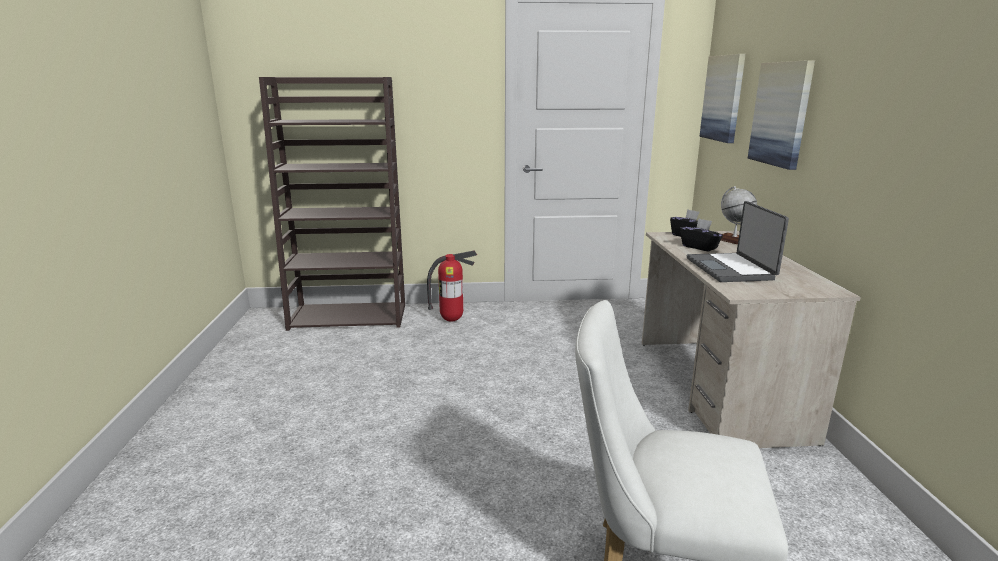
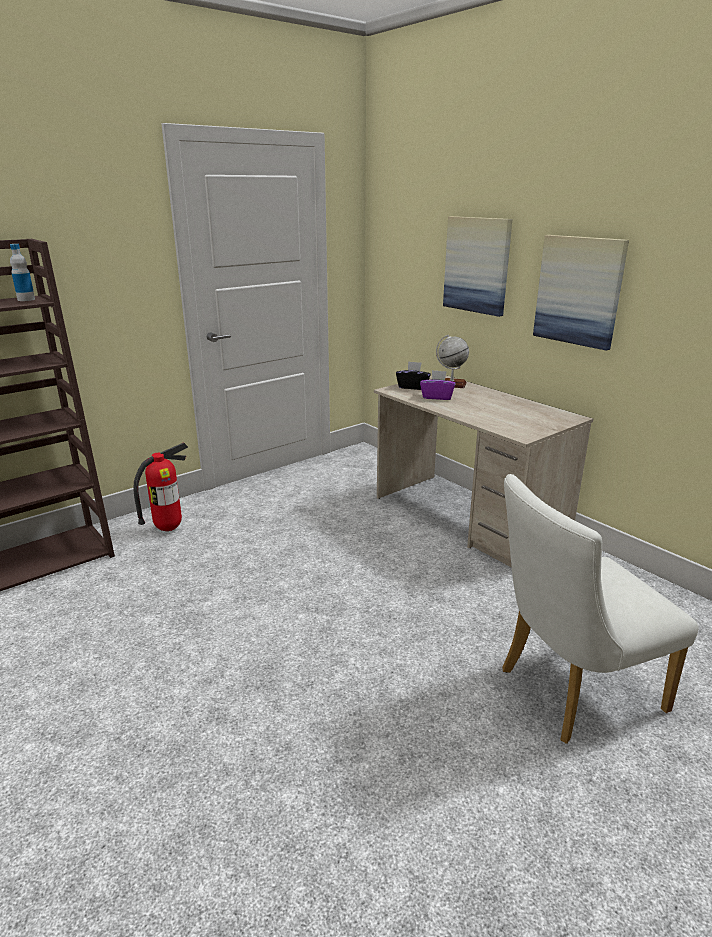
camera: 35 degrees left, 5 degrees up
(375, 120) = (26, 299): none -> bottle
(699, 247) = (437, 397): black tissue box -> purple tissue box
(723, 98) = (395, 246): picture -> picture (579, 291)
(731, 269) = (488, 414): laptop -> none

